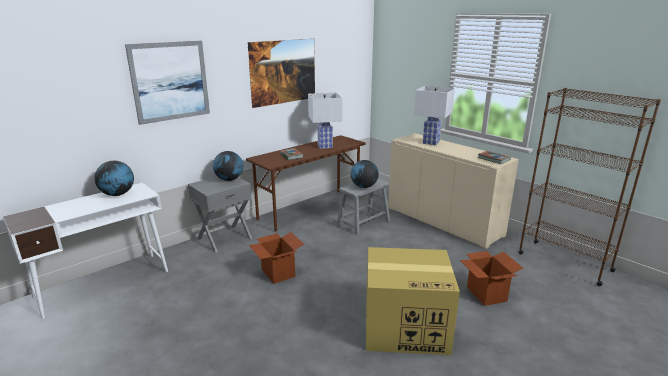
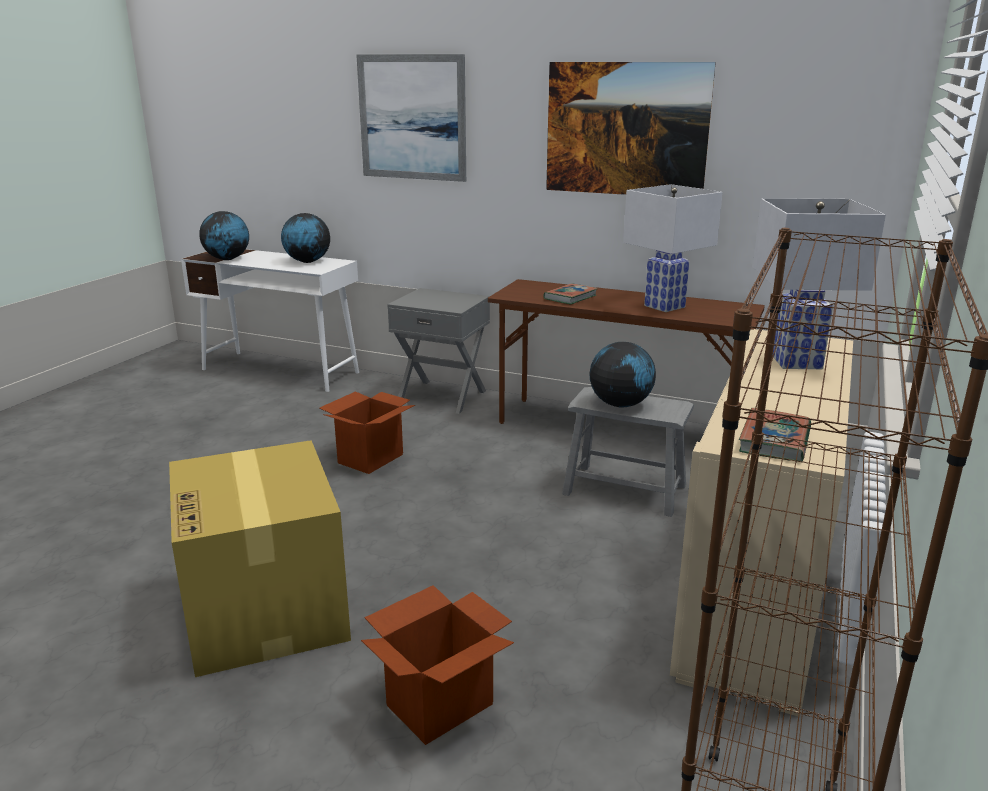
camera: 65 degrees right, 0 degrees up
(229, 180) = (460, 301): globe -> globe (227, 259)

